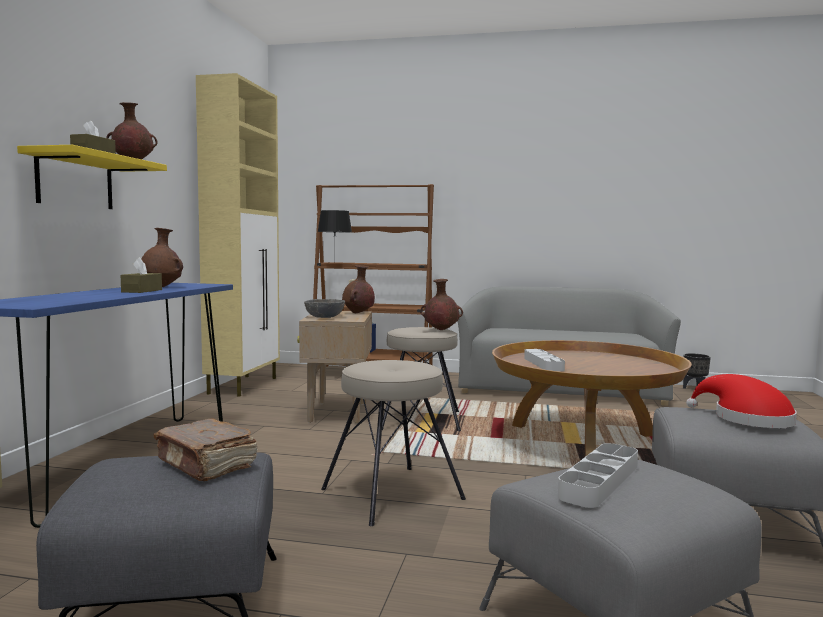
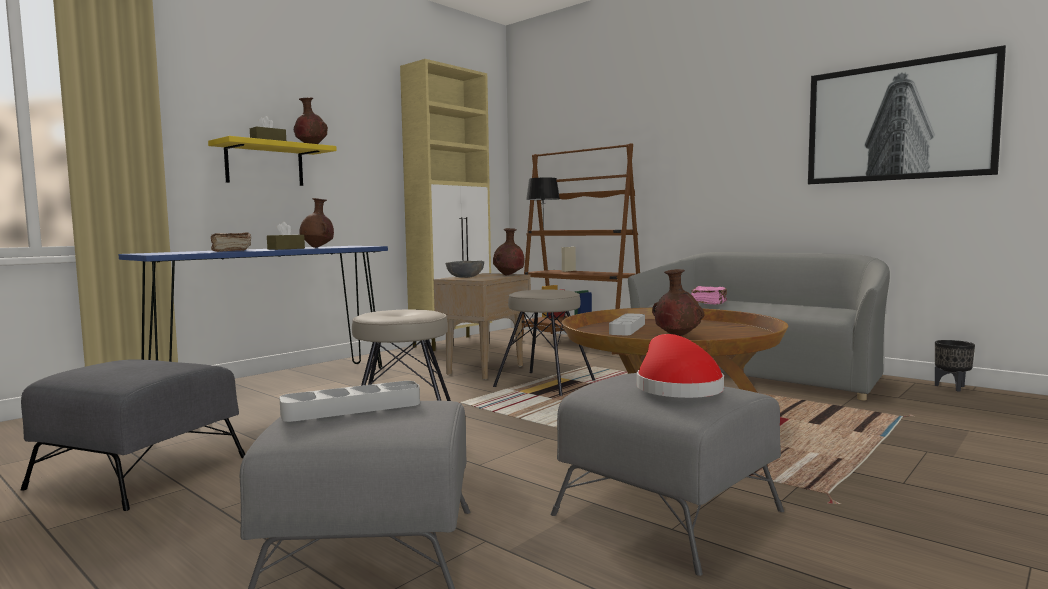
camera: 30 degrees right, 0 degrees up
(206, 465) = (155, 366): brown book -> brown book (231, 250)
(440, 330) = (559, 292): brown vase -> brown vase (676, 336)
(528, 333) = (709, 303): none -> pink book
(653, 187) = (898, 121): none -> picture

